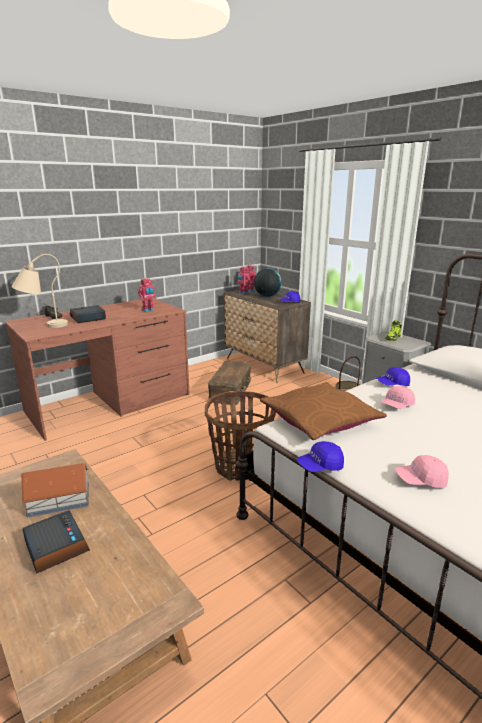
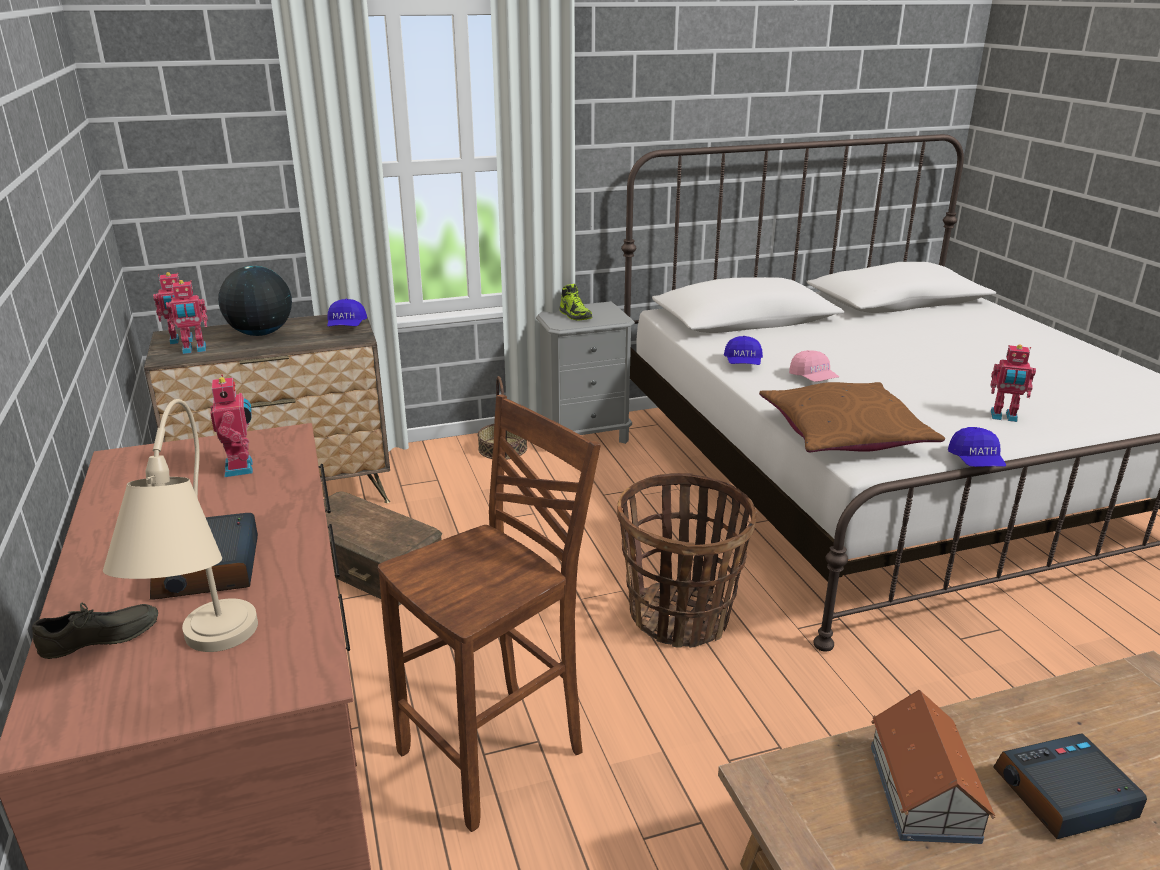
camera: 70 degrees left, 5 degrees up
(133, 439) = (497, 753): none -> brown stool
(420, 480) = (1003, 417): pink cap -> toy robot

